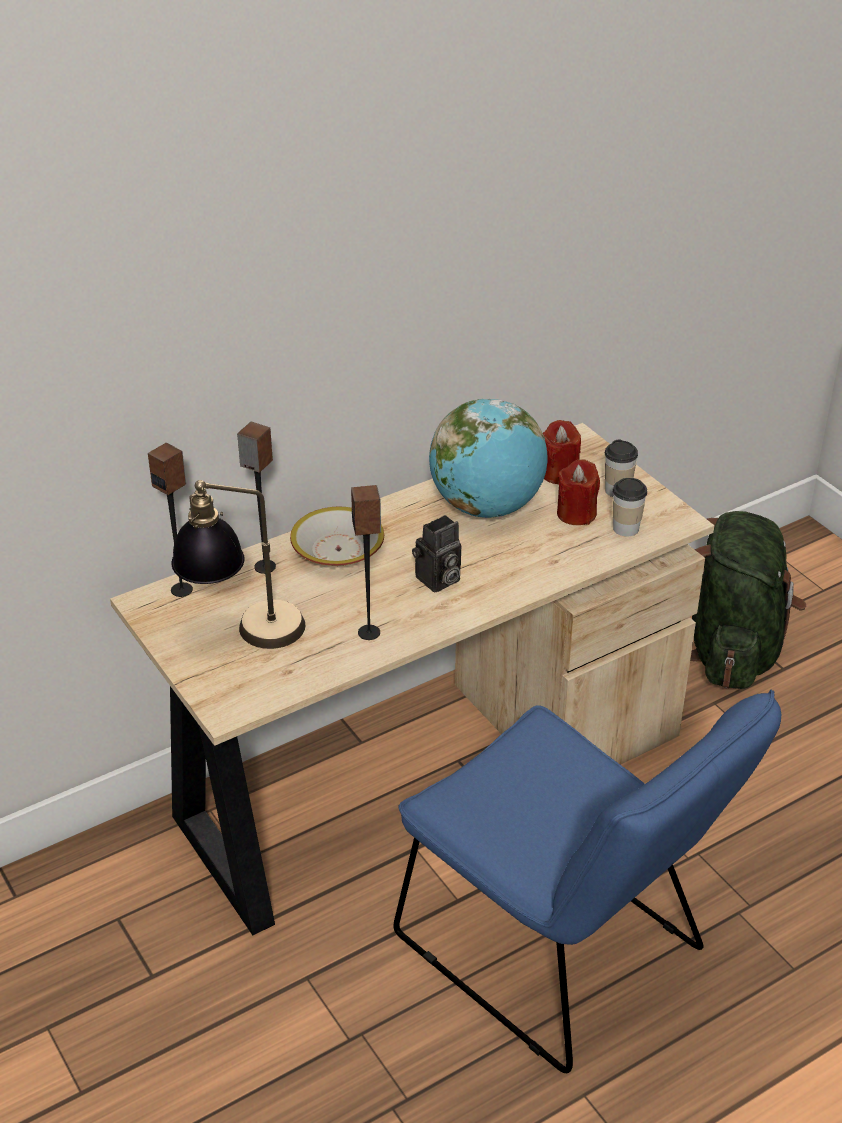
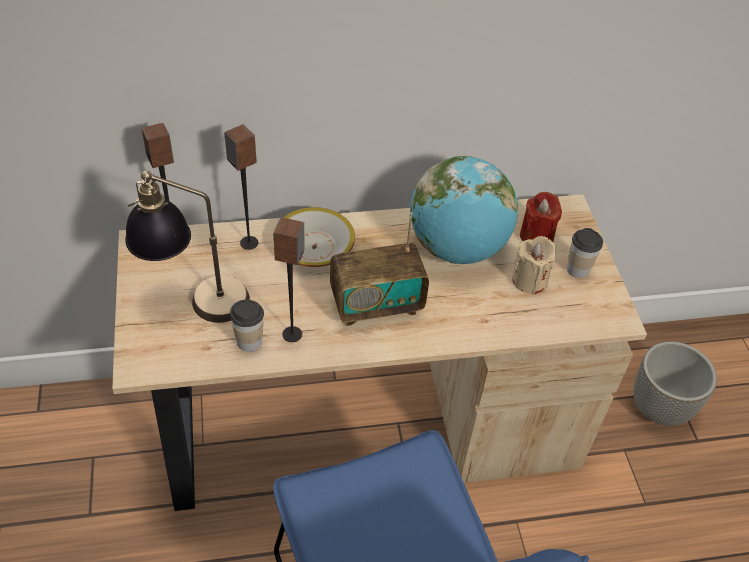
camera: 20 degrees right, 10 degrees up
(437, 581) = (376, 305): camera -> radio
(576, 513) = (529, 280): red candle -> beige candle
(626, 528) = (565, 310): cup -> cup (249, 342)
(728, 650) = (659, 407): green backpack -> planter

